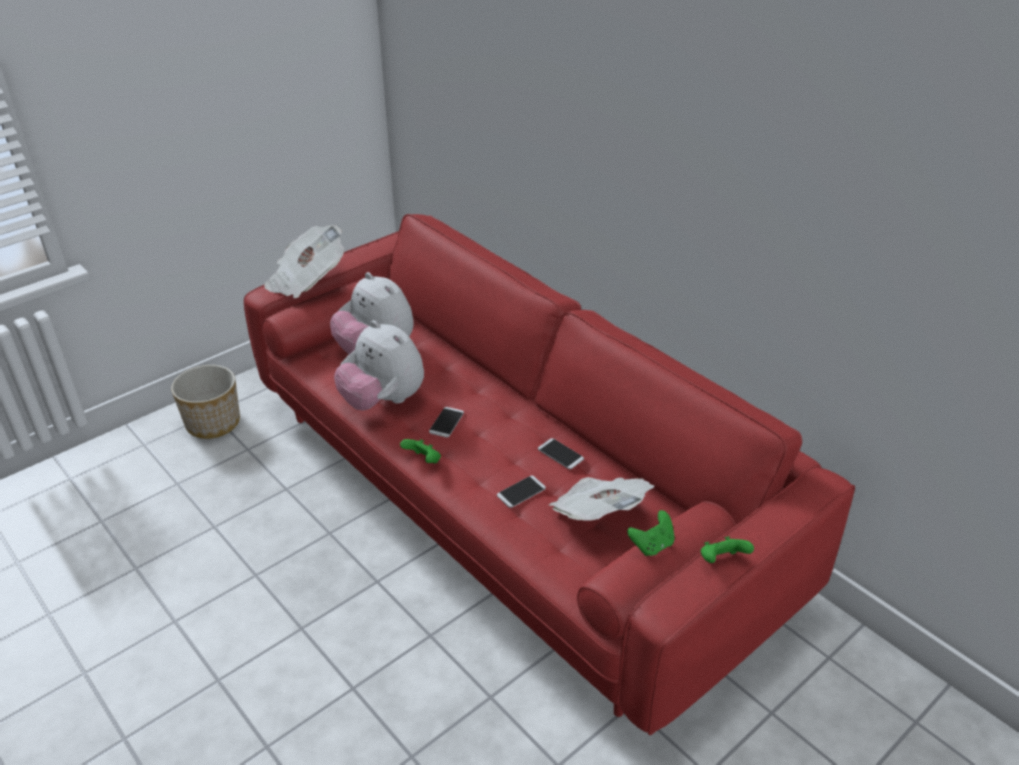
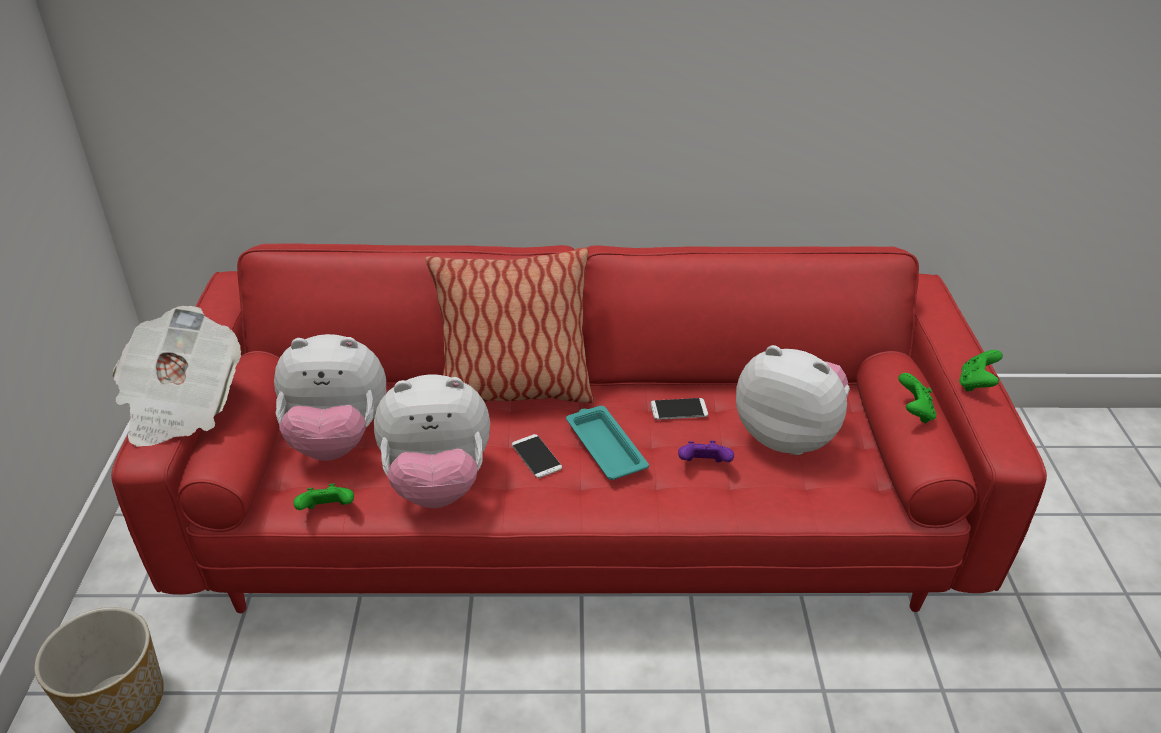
camera: 50 degrees left, 0 degrees up
(423, 461) = (577, 507): green game controller -> green game controller (327, 511)
(486, 443) = (604, 446): none -> turquoise tray
(490, 384) = (514, 393): none -> pillow
(521, 492) = (703, 465): phone -> purple game controller
(598, 514) = (787, 435): newspaper -> plush toy

